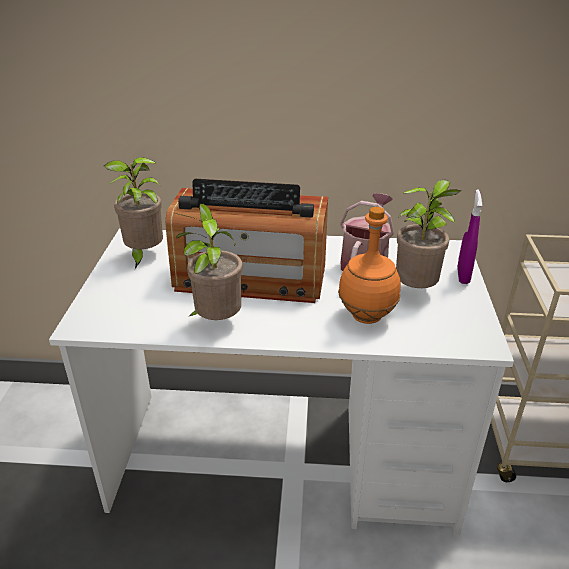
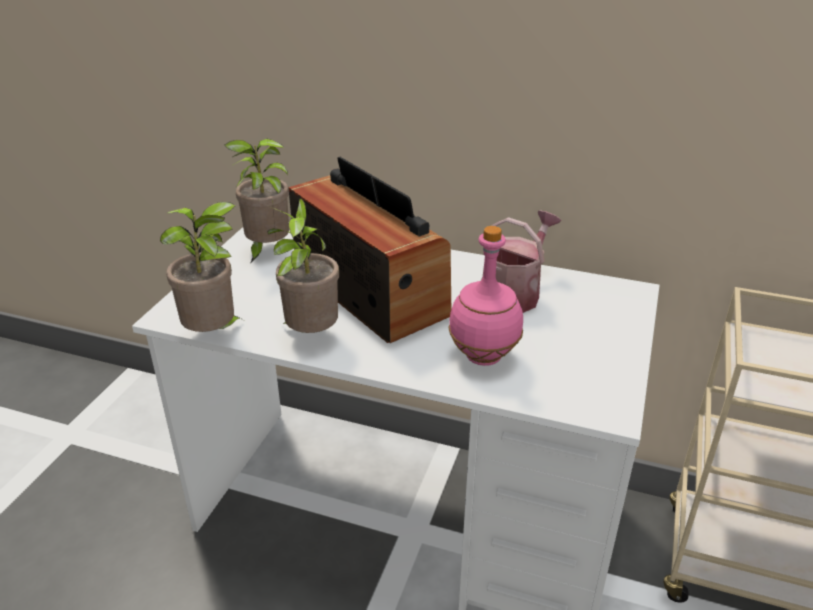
camera: 15 degrees right, 0 degrees up
(250, 277) = (370, 291): radio -> radio turned 150 degrees counterclockwise
(365, 316) = (482, 356): orange bottle -> pink bottle
(417, 290) = (560, 336): potted plant -> potted plant (215, 334)
(463, 276) = (628, 327): purple spray bottle -> none

